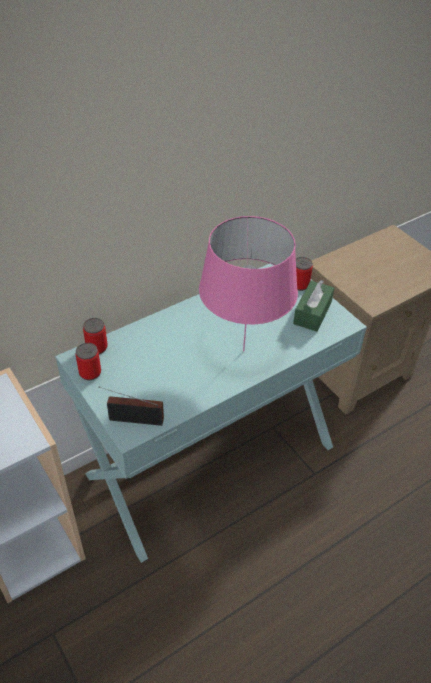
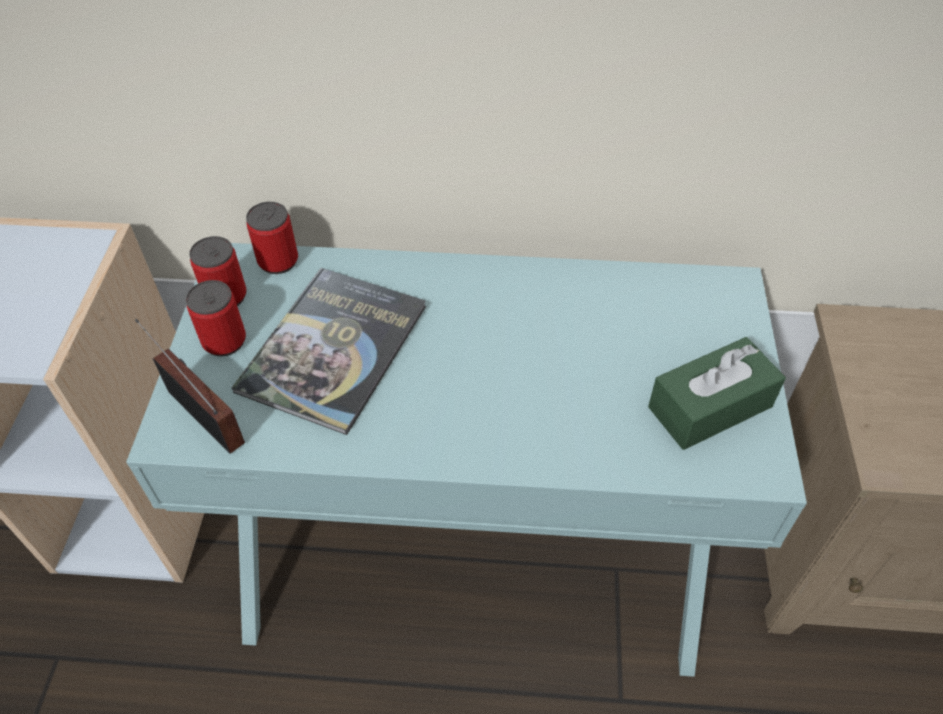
camera: 40 degrees right, 5 degrees up
(159, 367) = (333, 349): none -> book
(243, 351) = (500, 403): pink table lamp -> none
(299, 285) = (737, 337): can -> can (224, 341)

